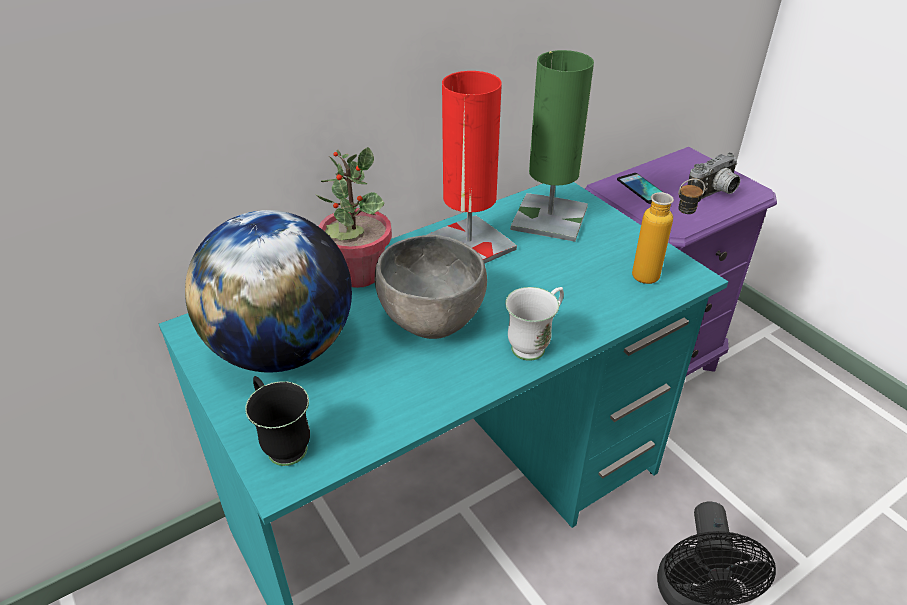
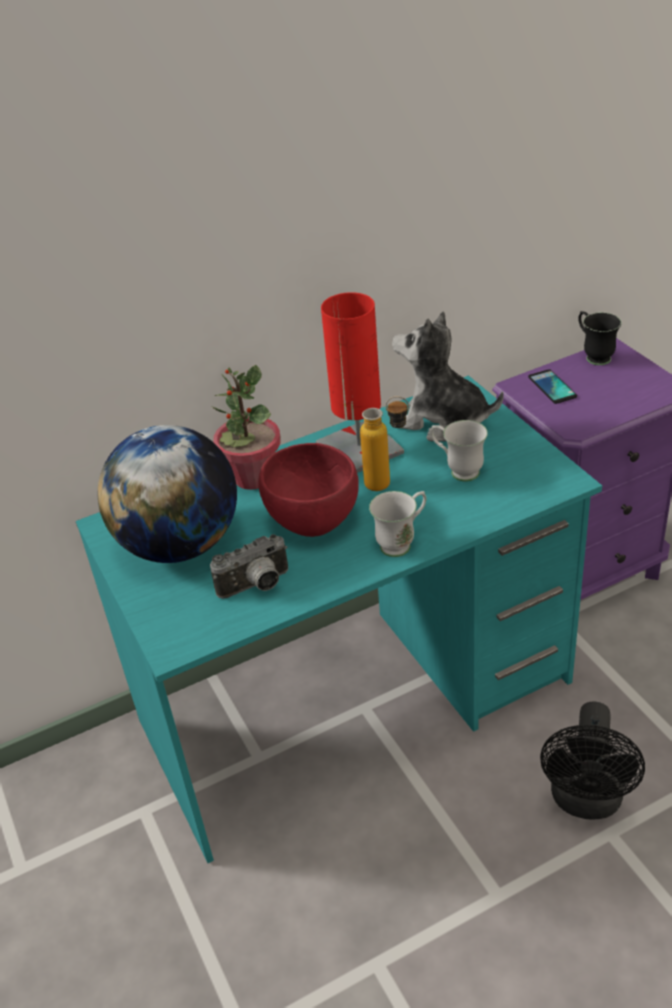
camera: 10 degrees right, 0 degrees up
(282, 443) = (174, 621): black mug -> black mug (593, 356)
(432, 322) = (313, 522): grey bowl -> red bowl
(549, 218) = (443, 421): green table lamp -> plush toy
(576, 267) = (458, 470): none -> white mug
(657, 276) = (533, 480): bottle -> bottle (388, 484)
(714, 194) = (626, 393): camera -> camera (257, 587)

